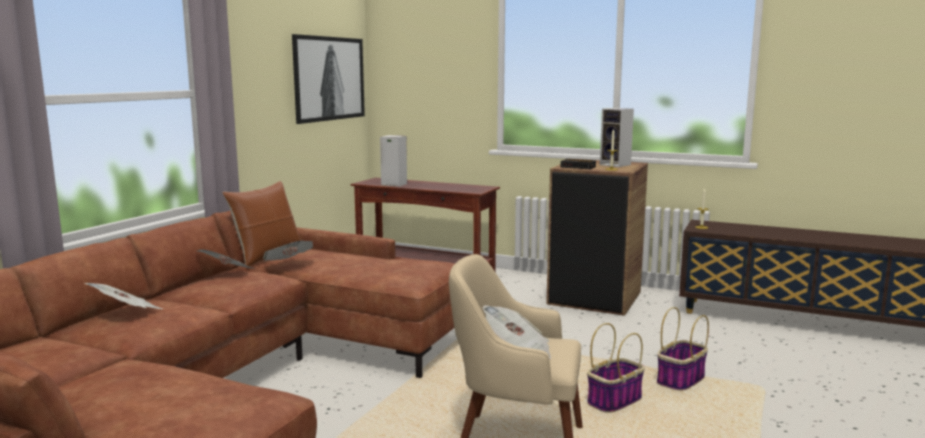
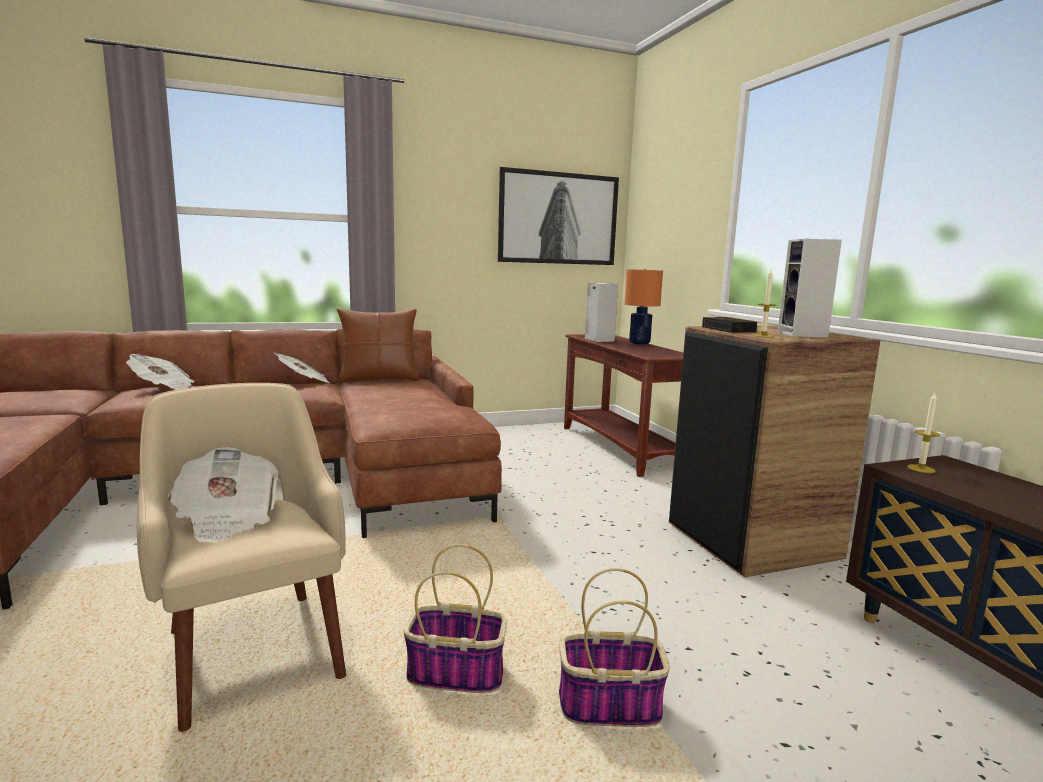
camera: 45 degrees right, 0 degrees up
(288, 265) = (358, 387): newspaper -> none
(429, 183) = (639, 344): none -> orange table lamp

